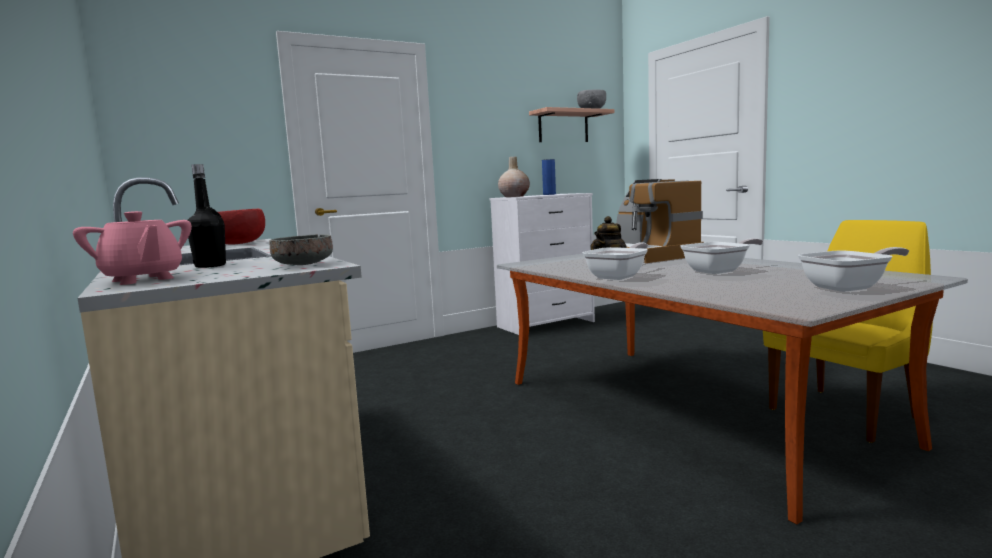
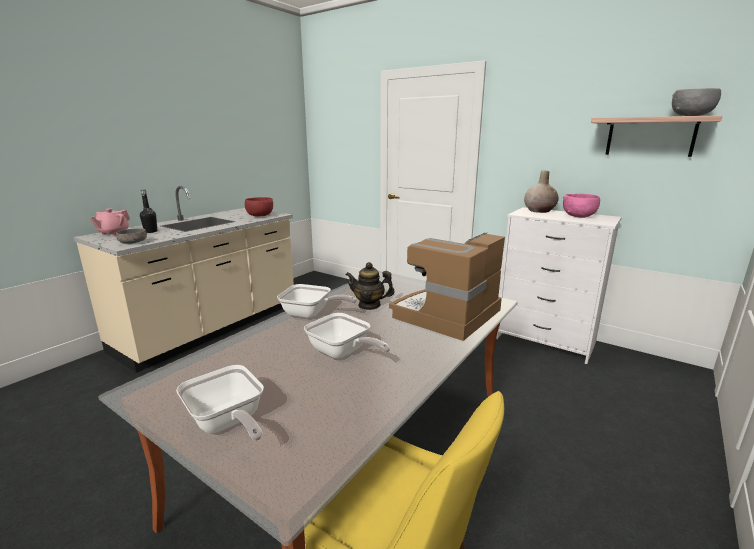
camera: 65 degrees right, 10 degrees up
(549, 194) = (578, 216): blue vase -> pink bowl

